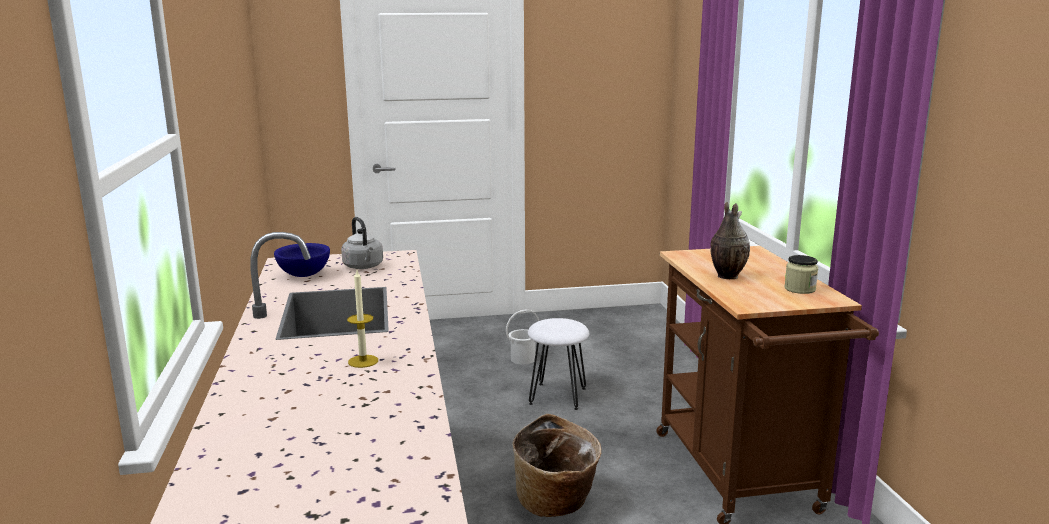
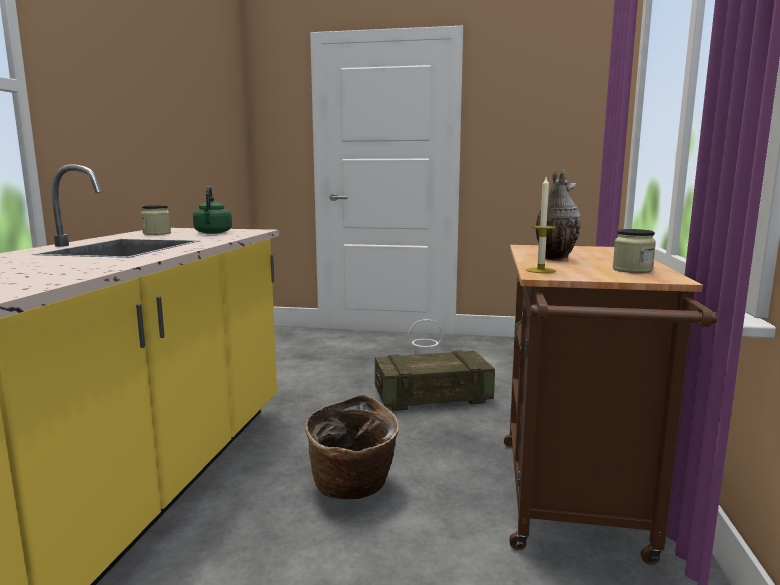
camera: 20 degrees right, 5 degrees down
(304, 275) = (157, 233): blue bowl -> jar
(363, 361) = (53, 267): candle -> candle (540, 270)
(364, 267) = (213, 233): grey kettle -> green kettle
(558, 396) = (432, 397): white stool -> crate

